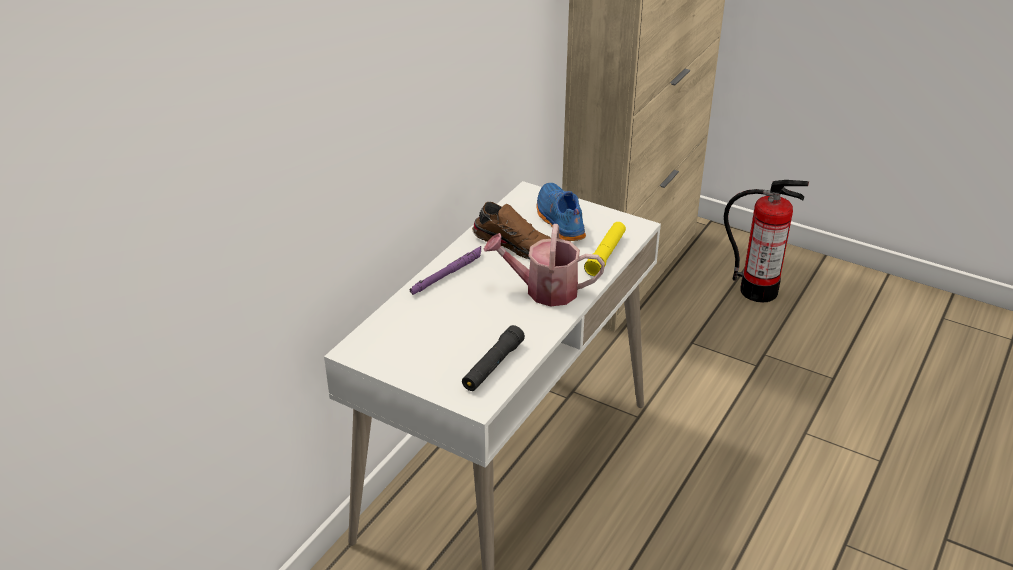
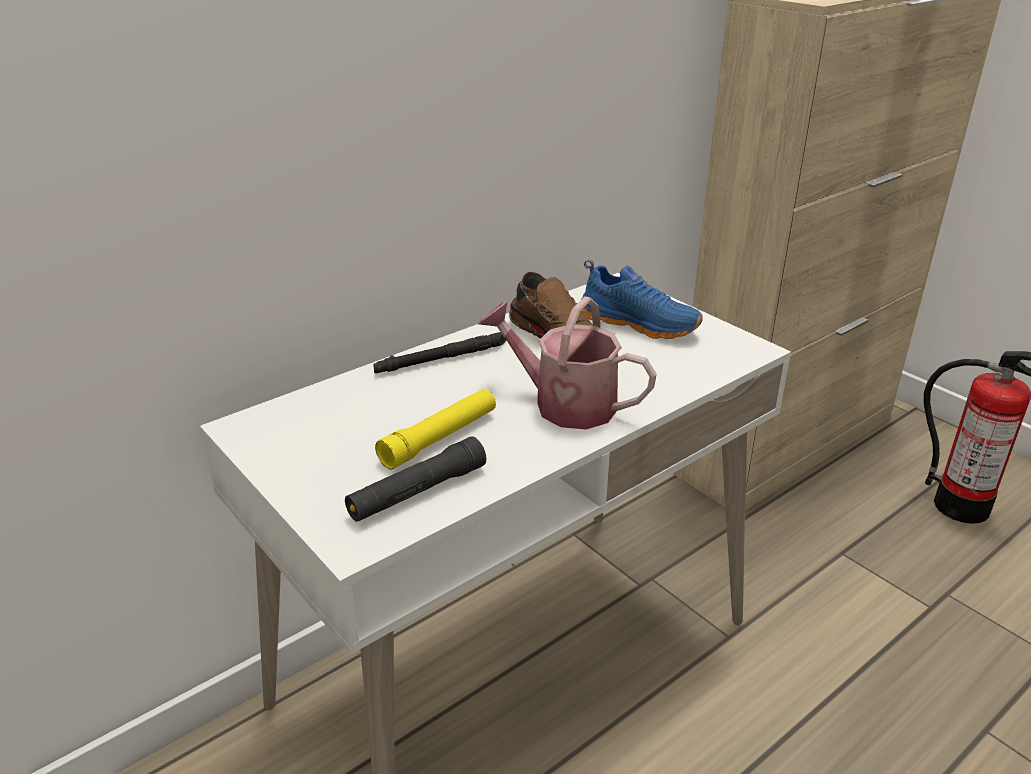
camera: 20 degrees right, 5 degrees down
(448, 274) = (443, 358): purple flashlight -> black flashlight
(559, 221) = (639, 323): blue shoe -> blue shoe turned 120 degrees clockwise
(605, 254) = (685, 375): yellow flashlight -> yellow flashlight (440, 438)

